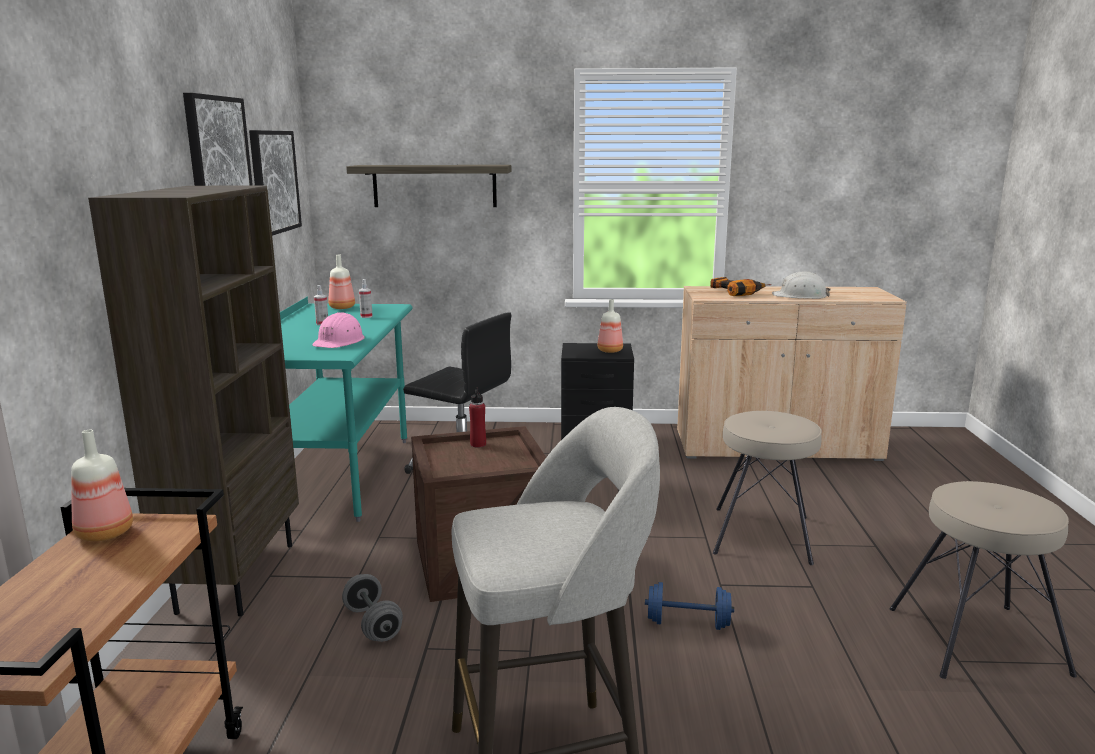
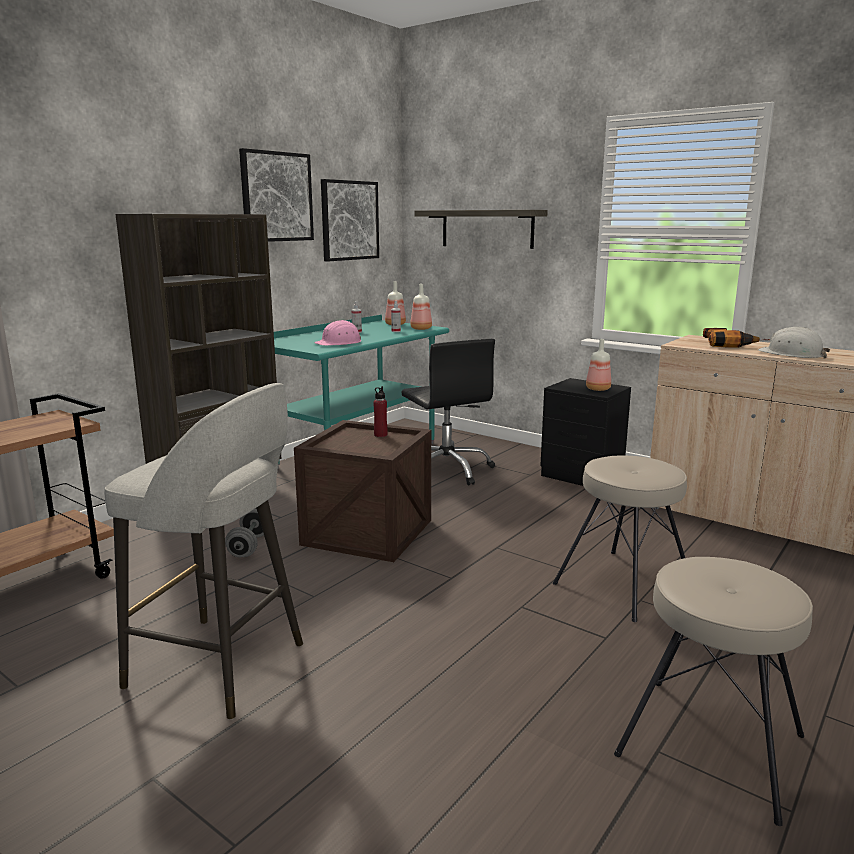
camera: 35 degrees right, 0 degrees up
(105, 534) = (40, 419): bottle -> bottle (421, 329)
(688, 623) = (450, 622): blue dumbbell -> none

